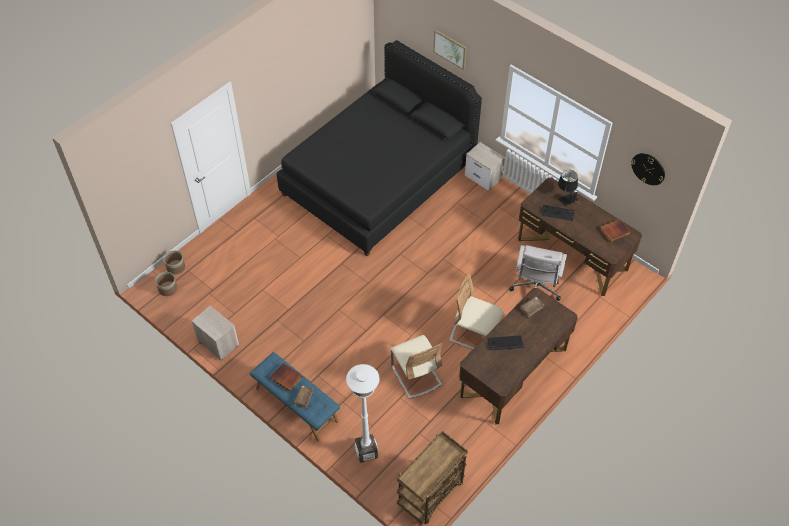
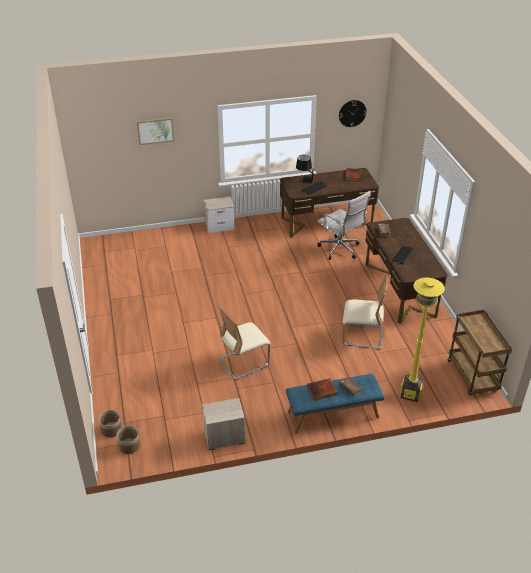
camera: 55 degrees left, 15 degrees down
(366, 452) = (410, 394): white floor lamp -> yellow floor lamp
(378, 178) = (160, 272): black bed -> none
(474, 334) = (351, 292): beige chair -> beige chair (244, 362)

